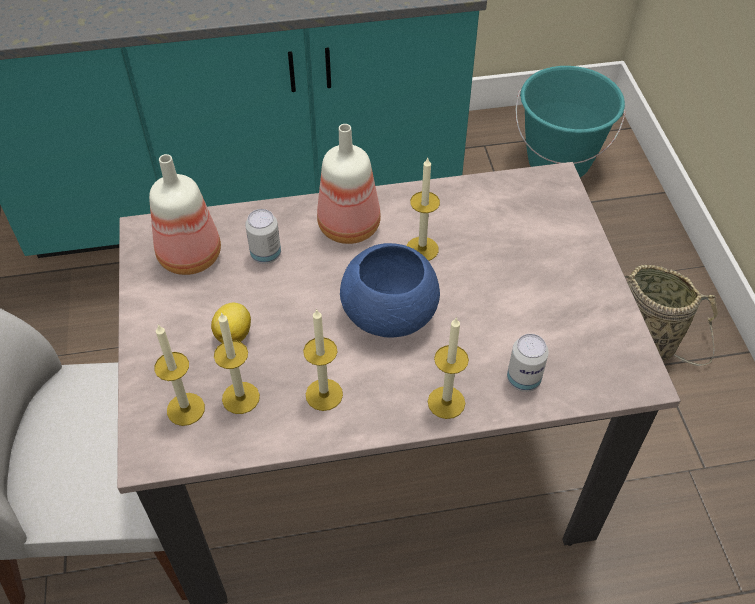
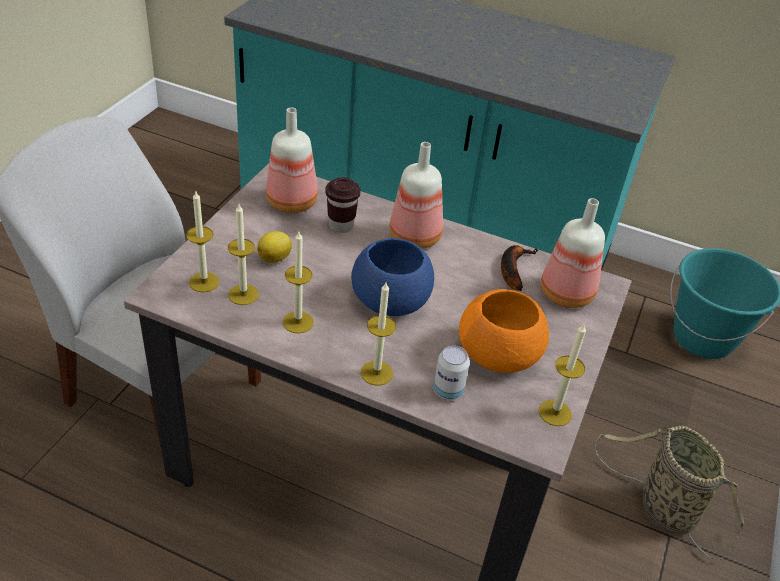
camera: 30 degrees right, 10 degrees down
(266, 255) = (341, 225): can -> brown cup
(422, 249) = (453, 276): candle -> candle (555, 413)
(466, 209) = (513, 268): none -> banana
(532, 208) = (566, 293): none -> bottle
(533, 312) = (499, 355): none -> orange bowl

